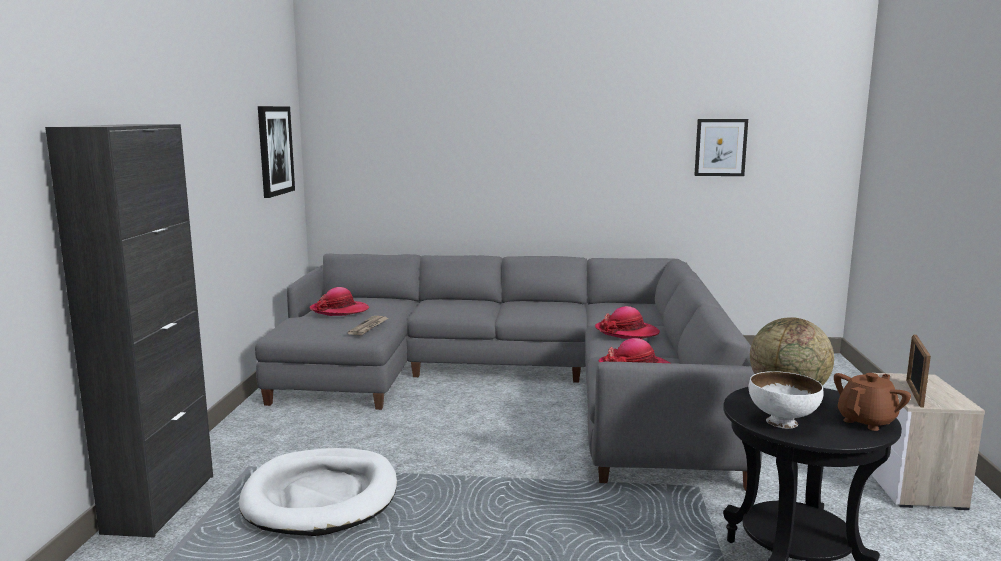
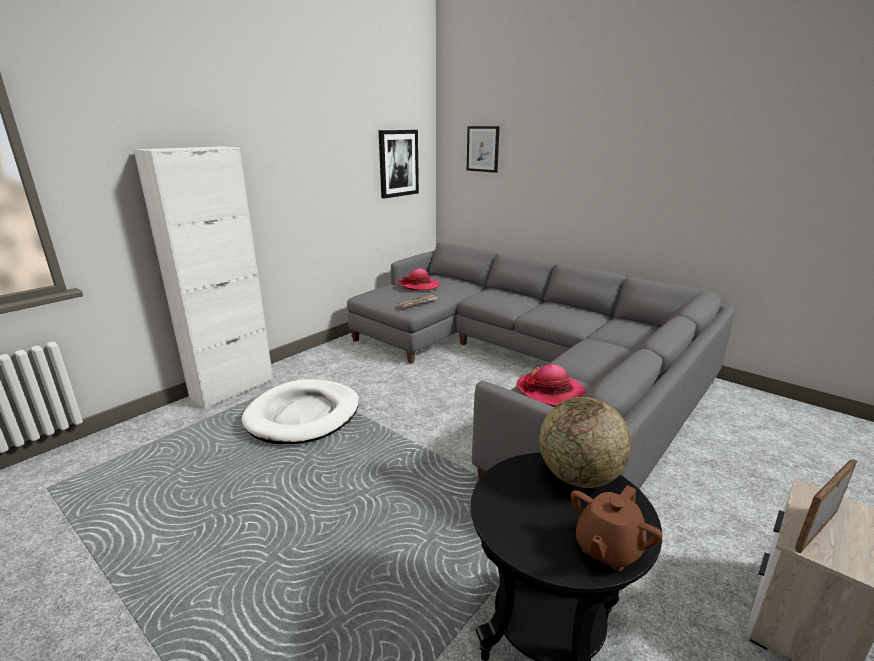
camera: 35 degrees right, 10 degrees up
(160, 503) = (232, 388): black cabinet -> white cabinet
(627, 332) = (599, 354): hat -> none
(720, 147) = (795, 180): picture -> picture (483, 149)
(782, 422) = (512, 508): white bowl -> none
(867, 421) = (607, 548): brown teapot -> brown teapot turned 135 degrees clockwise

